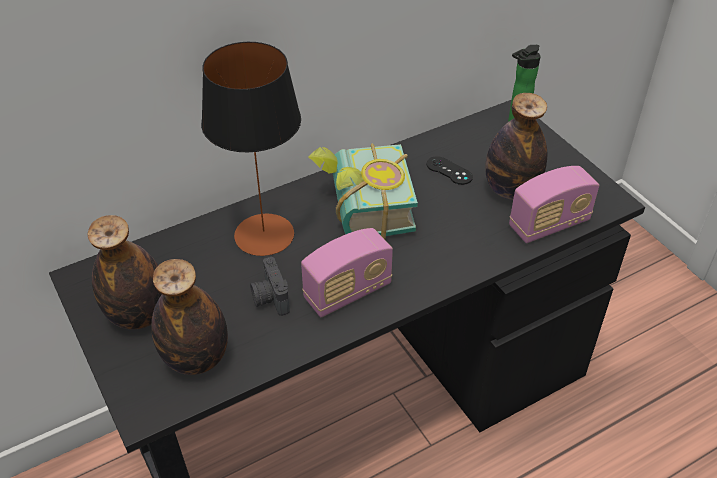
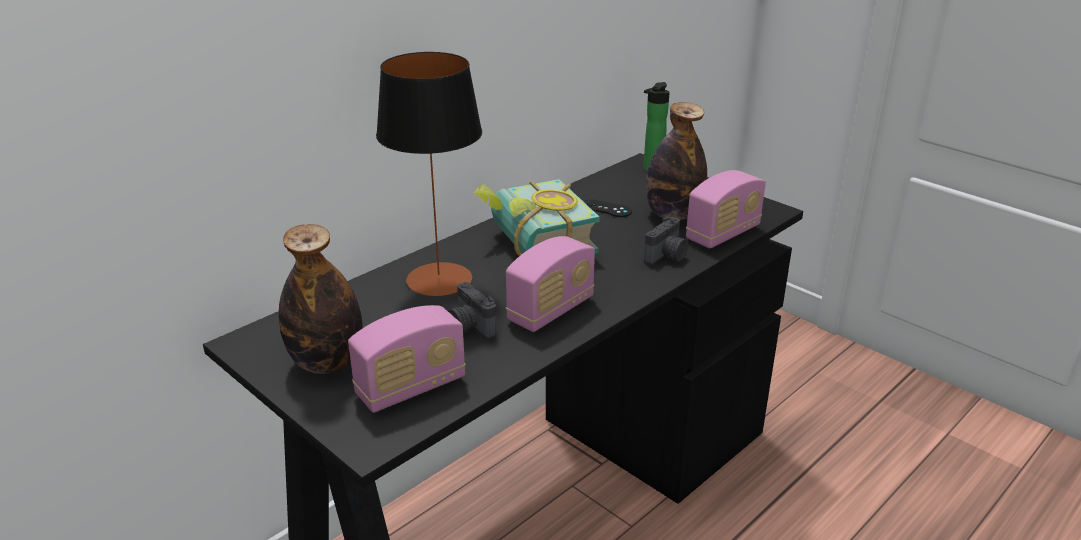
camera: 15 degrees left, 15 degrees down
(196, 358) = (411, 388): bottle -> radio
(482, 244) = (667, 256): none -> camera

